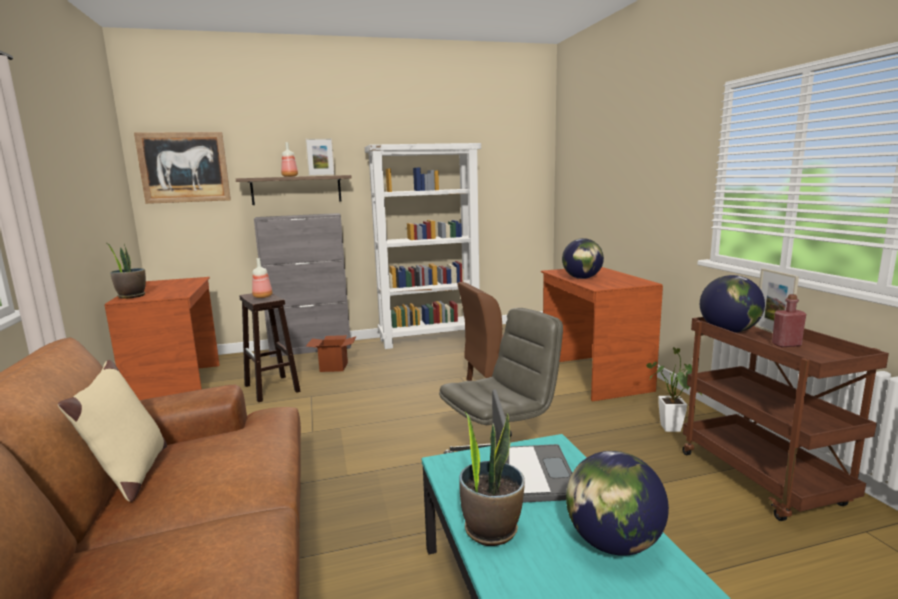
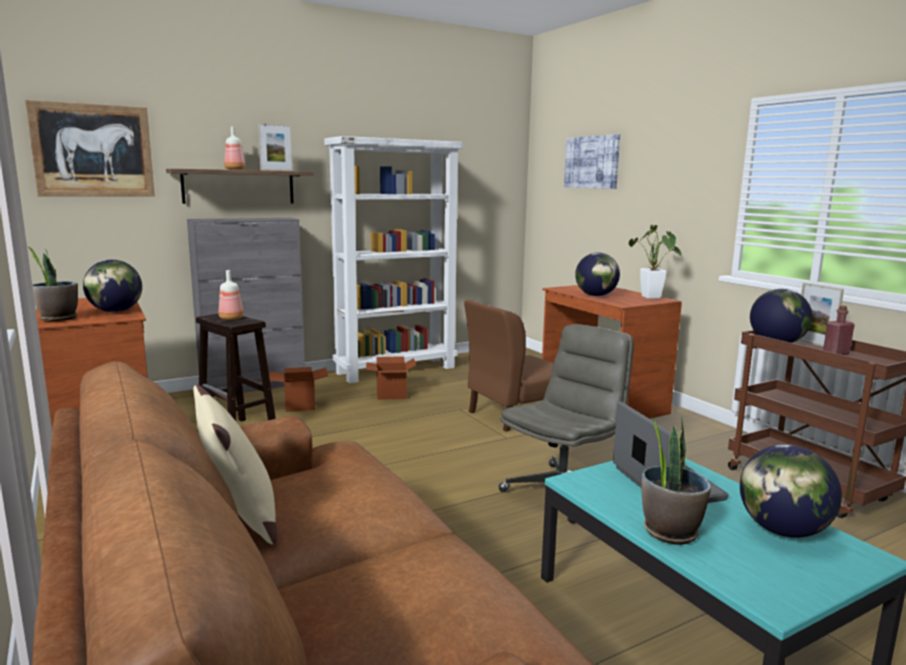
camera: 15 degrees left, 0 degrees up
(177, 291) = (115, 311): none -> globe
(412, 360) = (391, 394): none -> cardboard box
(599, 154) = (592, 162): none -> picture
(671, 430) = (706, 449): potted plant -> potted plant (652, 298)

